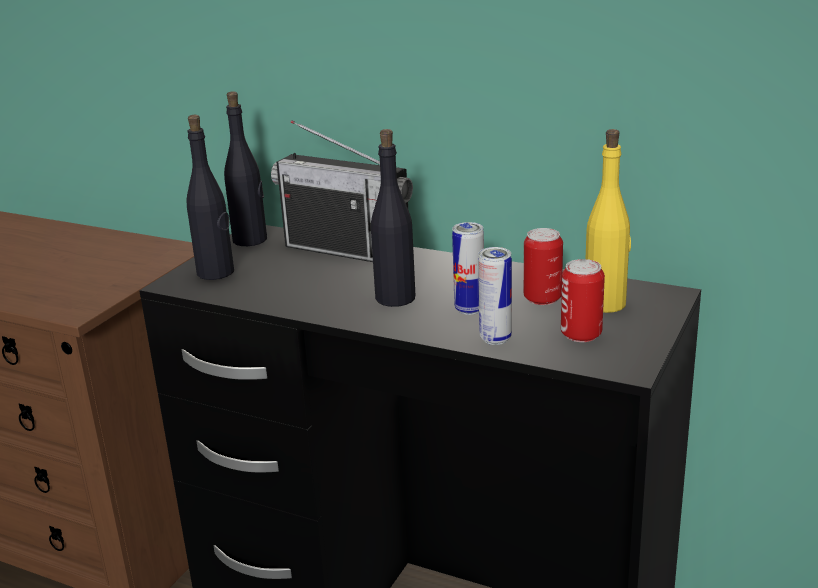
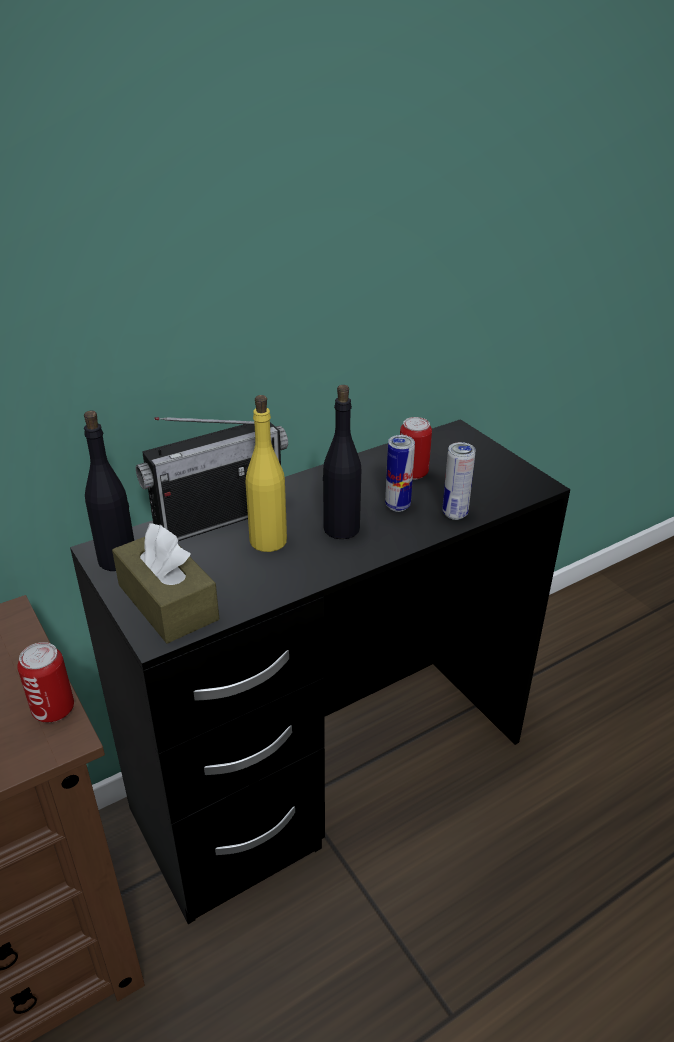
camera: 60 degrees left, 10 degrees up
(216, 272) = (168, 602): black bottle -> brown tissue box
(581, 334) = (481, 481): can -> can (53, 709)
(605, 304) = (446, 455): yellow bottle -> yellow bottle (268, 541)

